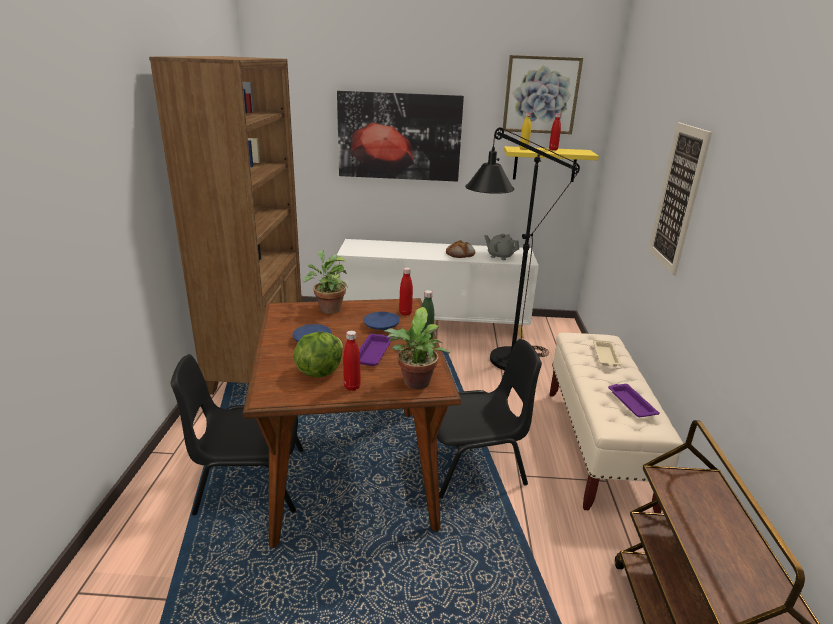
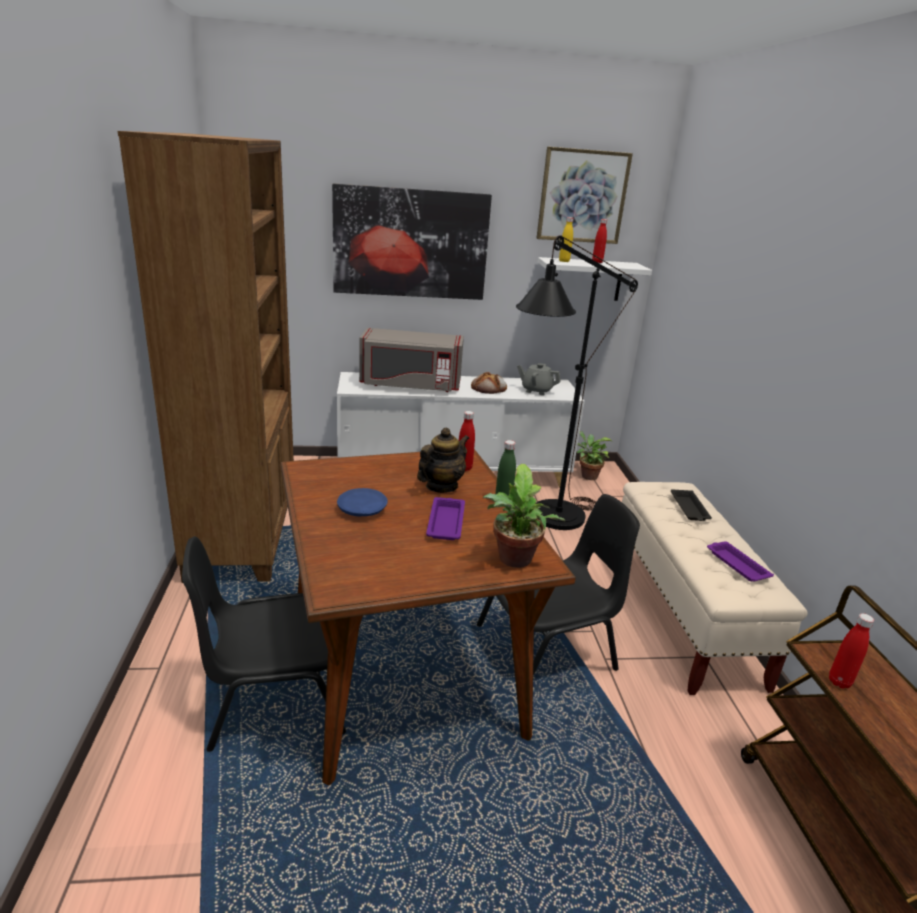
camera: 10 degrees left, 0 degrees up
(319, 371) = (387, 551): lettuce -> none
(328, 308) = (365, 466): potted plant -> potted plant (587, 476)
(352, 387) = (438, 570): red bottle -> red bottle (839, 682)
(381, 326) = (441, 486): blue plate -> teapot
(396, 250) = (410, 385): none -> grey microwave
(545, 164) = (585, 279): yellow shelf -> white shelf
(606, 356) = (689, 509): beige tray -> black tray
(677, 198) = (777, 322): picture -> none

